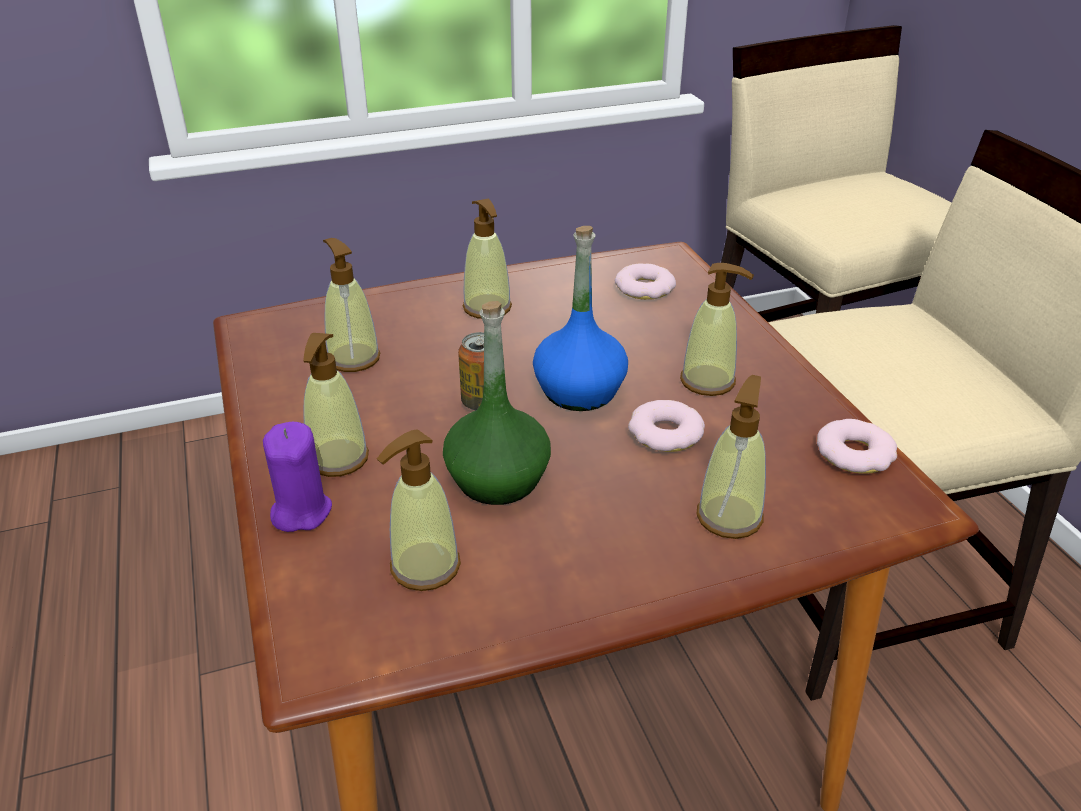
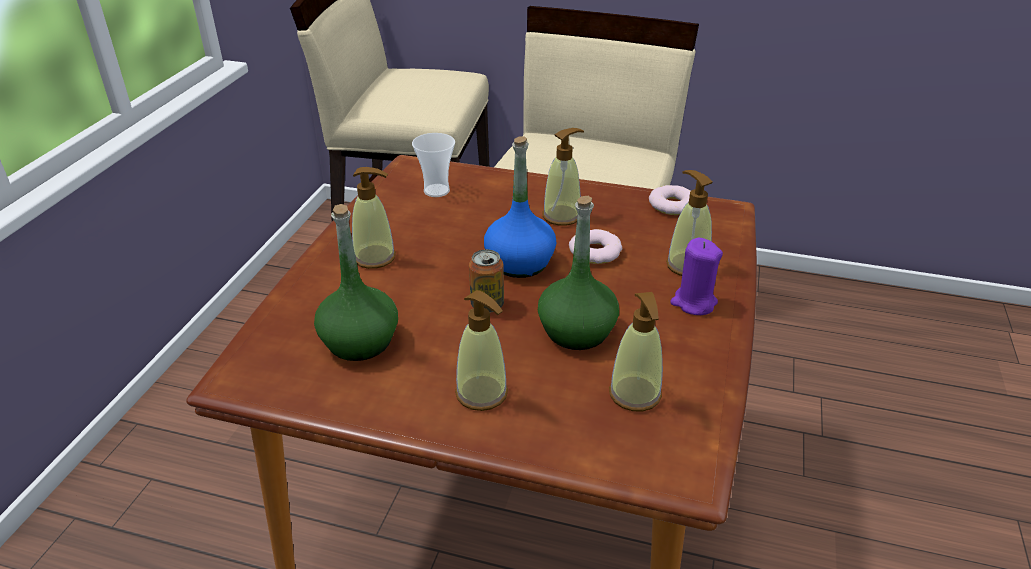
camera: 55 degrees left, 0 degrees up
(301, 511) = (526, 432): purple candle -> purple candle (693, 303)
(353, 358) = (360, 341): soap dispenser -> green bottle
(644, 288) = (436, 191): donut -> cup

